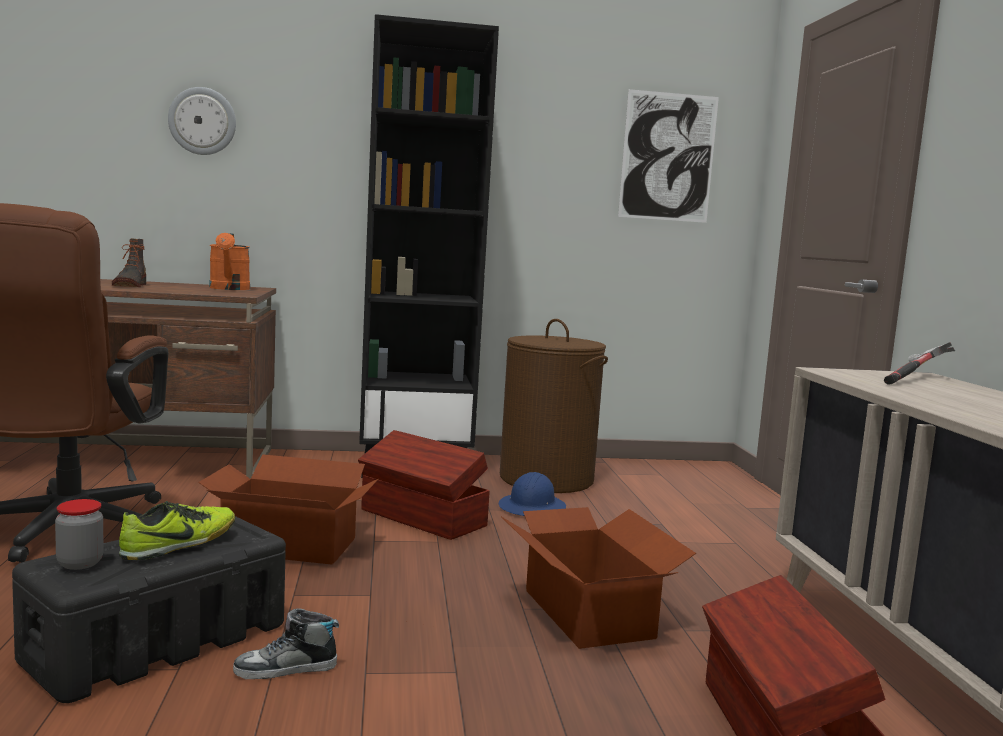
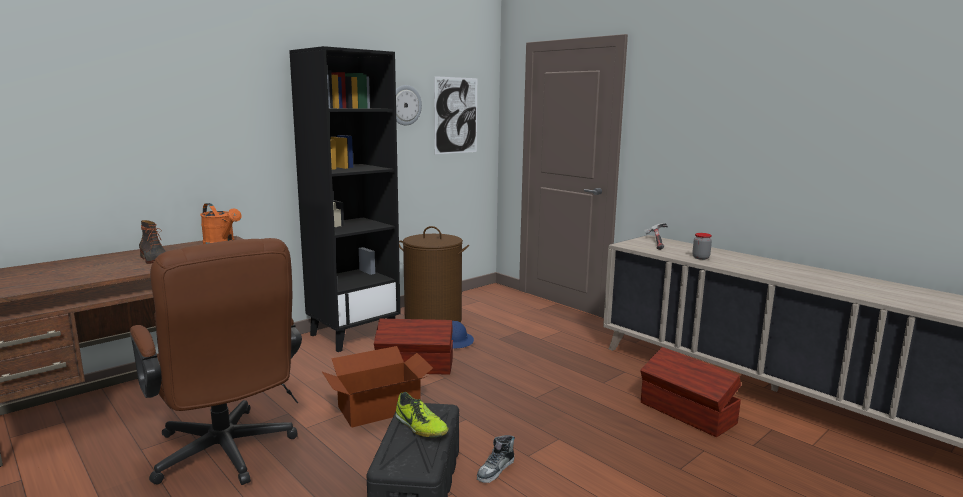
camera: 35 degrees left, 5 degrees up
(80, 563) = (400, 458): jar -> jar (700, 258)
(180, 544) = (420, 427): shoe -> shoe turned 135 degrees clockwise
(202, 121) = (164, 118): wall clock -> wall clock (405, 105)
(588, 613) = (561, 389): cardboard box -> none

